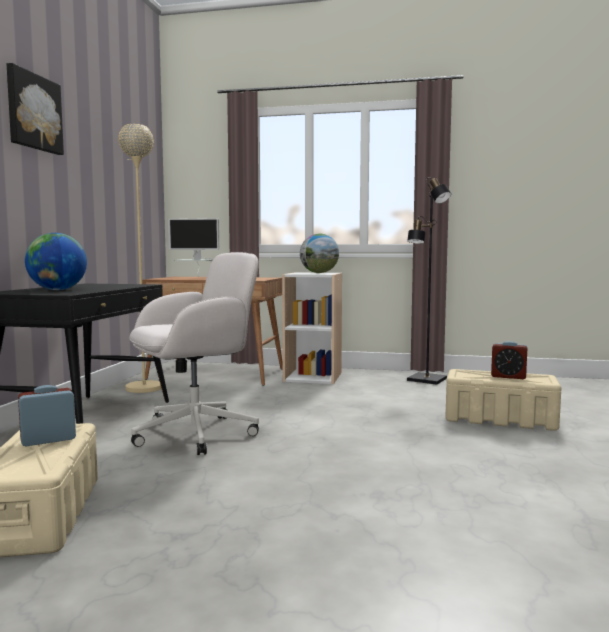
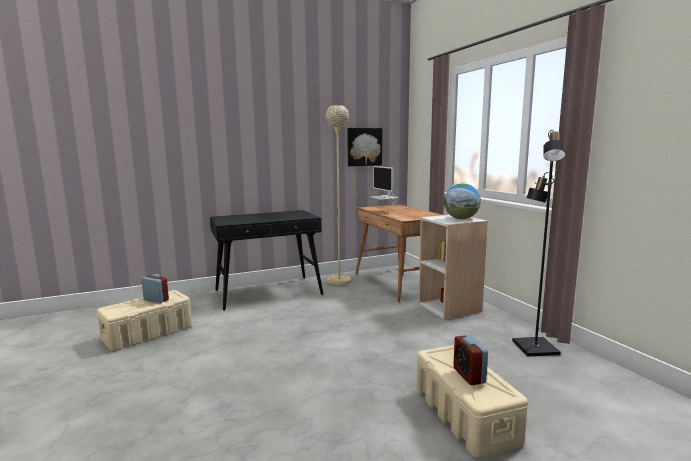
camera: 55 degrees right, 5 degrees up
(33, 112) = (263, 112): picture -> picture (364, 147)
(57, 290) = (245, 218): globe -> none
(195, 434) = (276, 321): white office chair -> none

